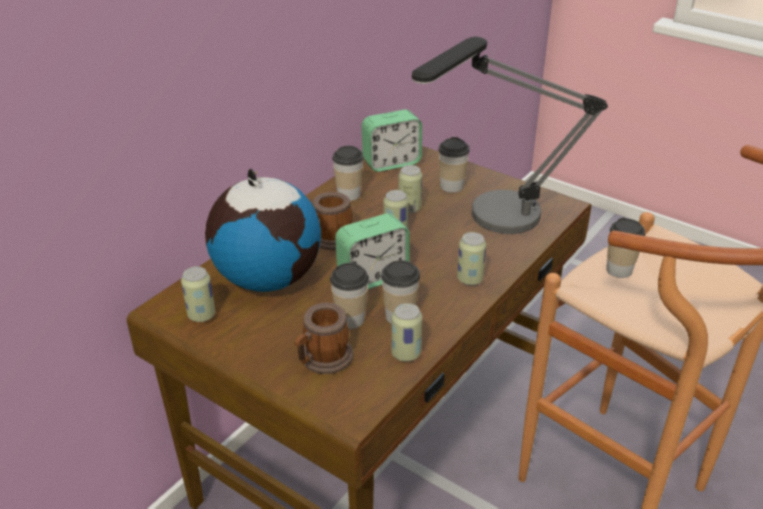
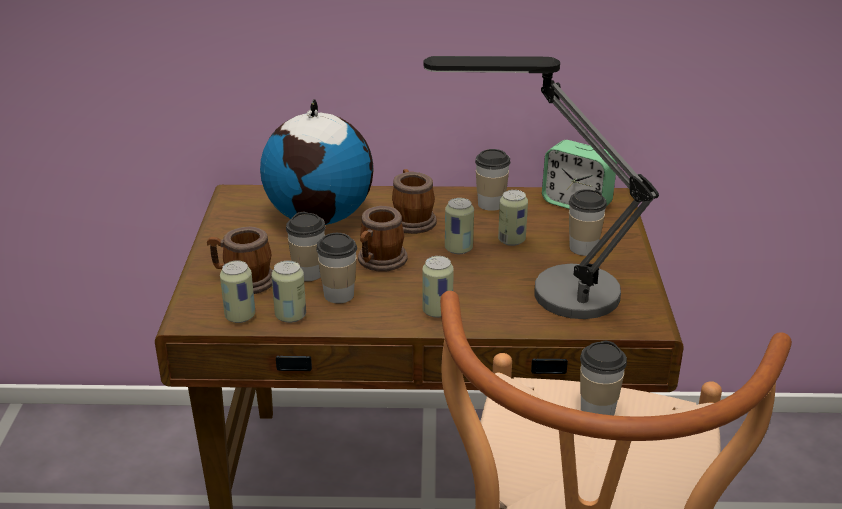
camera: 55 degrees right, 5 degrees down
(201, 315) = (244, 211): can -> can (240, 316)
(373, 277) = (379, 262): alarm clock -> mug

